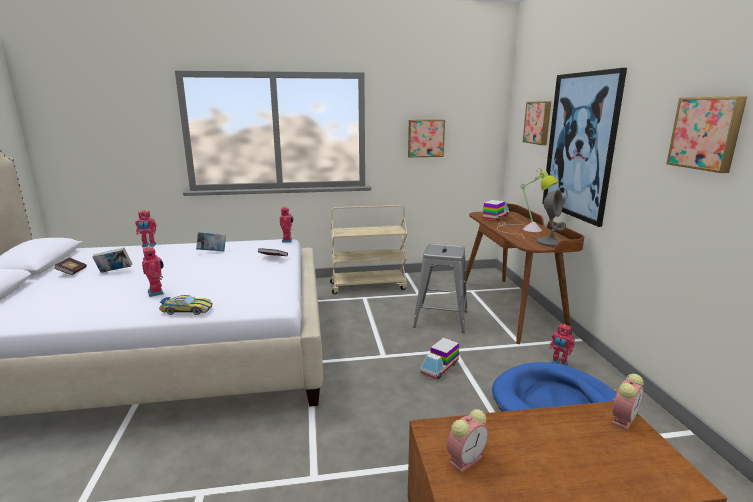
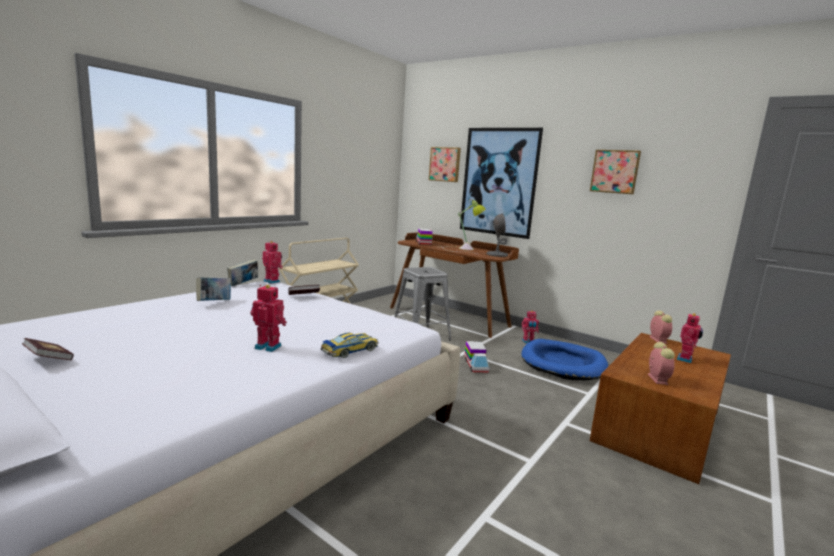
camera: 45 degrees left, 5 degrees down
(114, 271) = (130, 344): book -> book (243, 284)
(148, 245) = (90, 311): toy robot -> toy robot (686, 359)
(425, 138) = (348, 173): picture -> none

